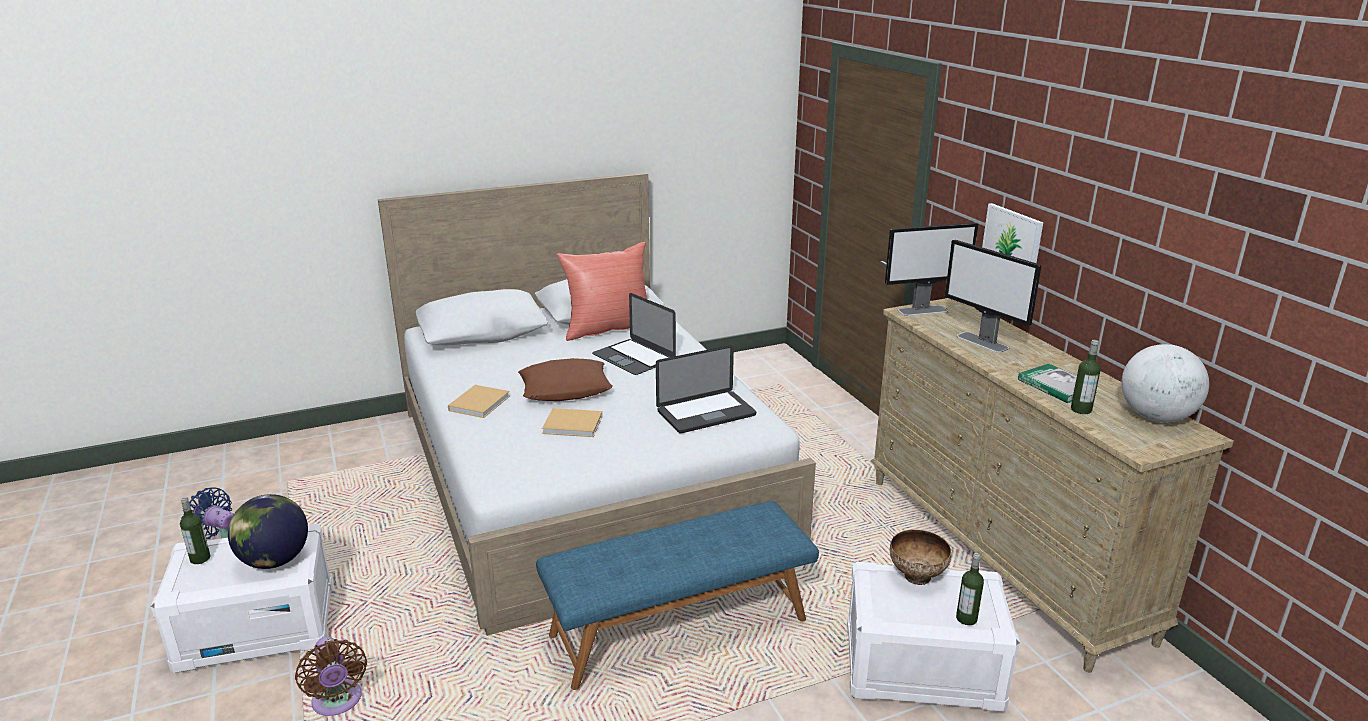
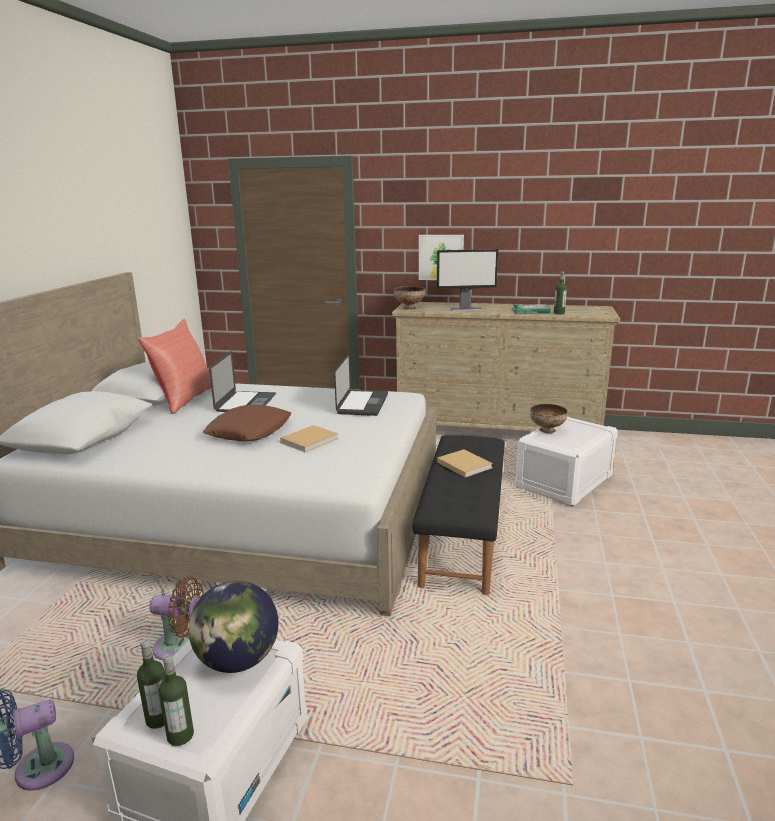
camera: 55 degrees left, 5 degrees down
(338, 703) = (395, 726): brown fan -> brown fan (179, 647)
(480, 402) = (212, 462): beige book -> beige book (463, 464)
(634, 357) = (246, 402): laptop -> laptop turned 75 degrees counterclockwise
(678, 627) = (461, 536): blue bench -> black bench
(923, 310) = (409, 308): monitor -> bowl
(966, 618) = (591, 431): bottle -> bottle (180, 735)
(1156, 417) = (580, 308): globe -> none

